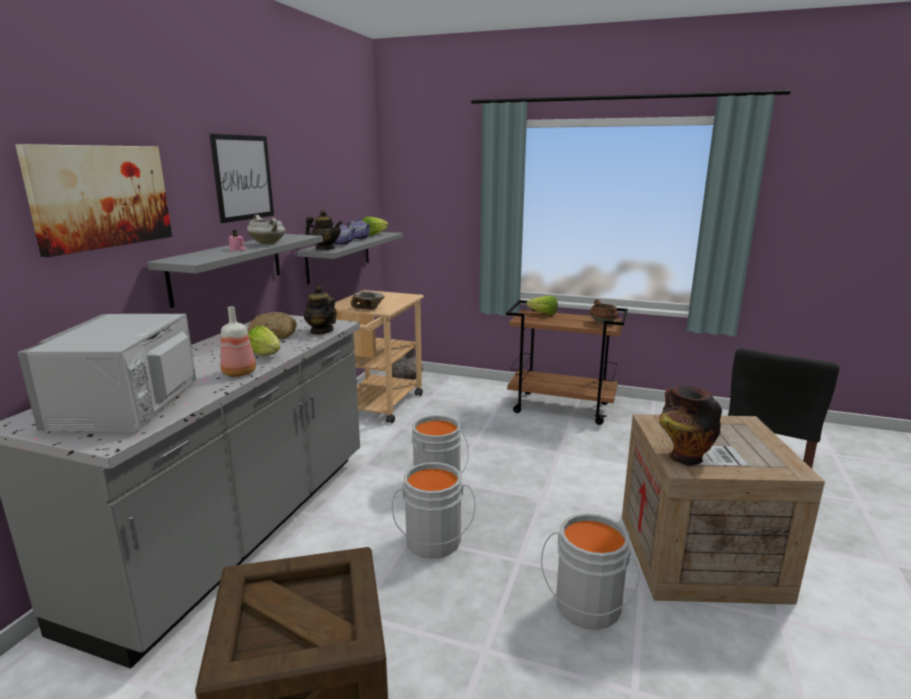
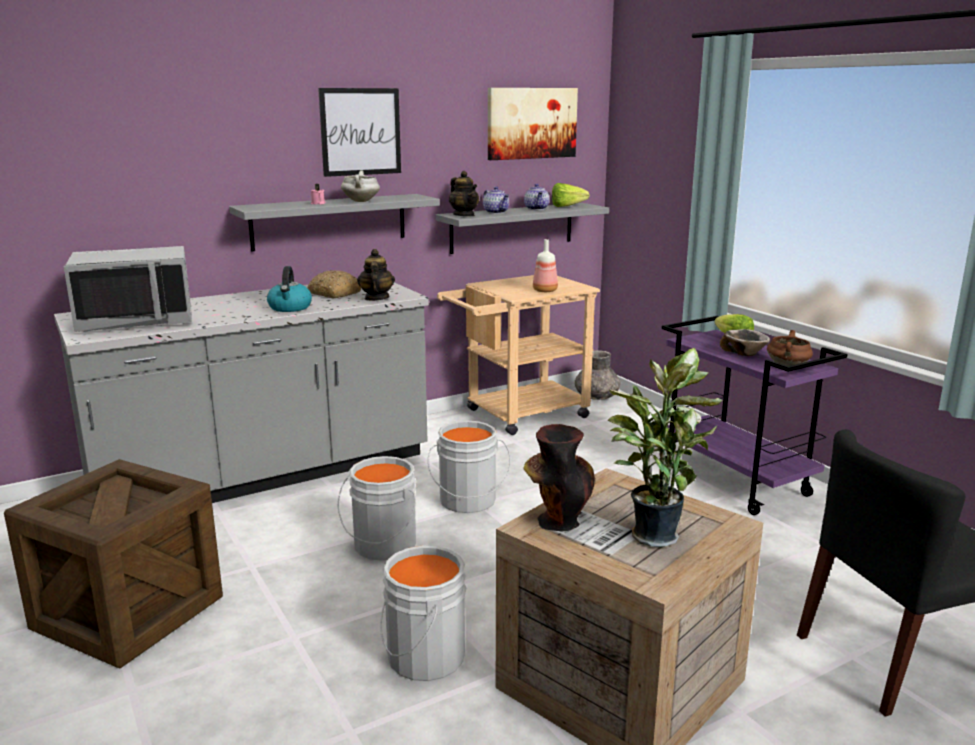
camera: 40 degrees right, 0 degrees up
(101, 196) = (186, 145): picture -> picture (531, 123)
(128, 407) = (137, 320): grey microwave -> grey microwave turned 150 degrees counterclockwise
(240, 373) = (243, 316): bottle -> bottle (545, 291)
(267, 355) = (290, 308): lettuce -> kettle
(369, 308) = (506, 291): bowl -> bowl (745, 353)
(562, 408) = (736, 481): brown cart -> purple cart
(737, 443) = (653, 534): none -> potted plant

